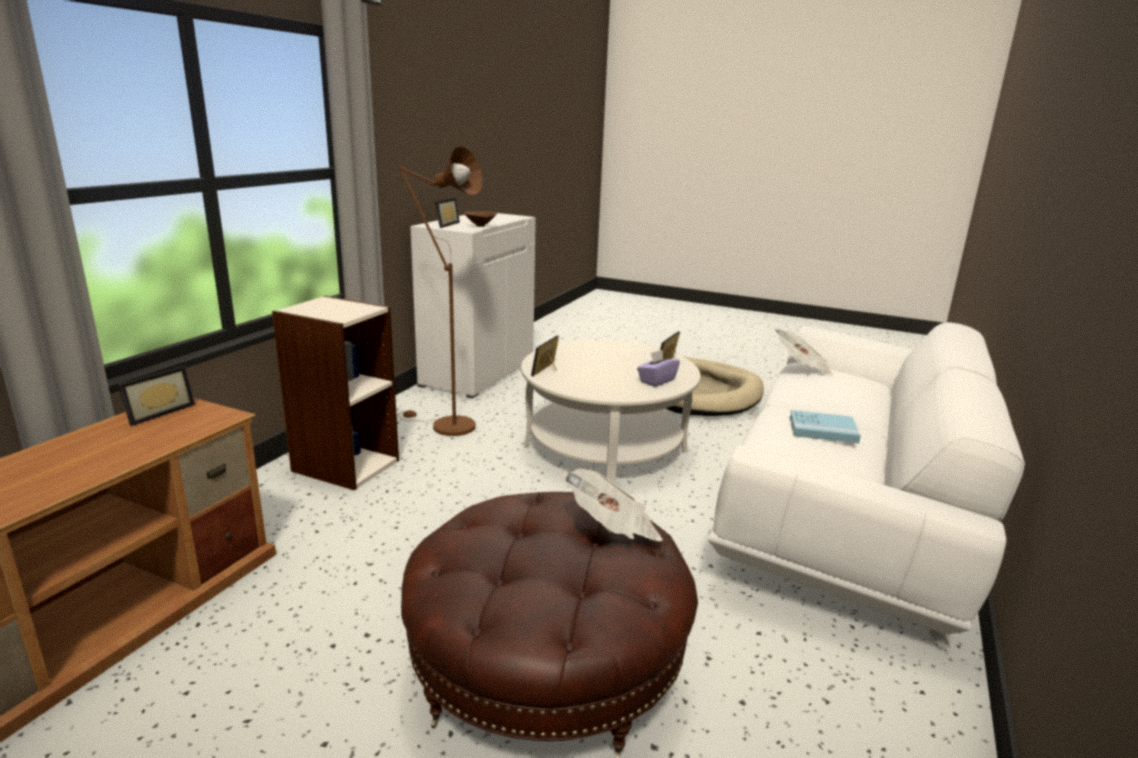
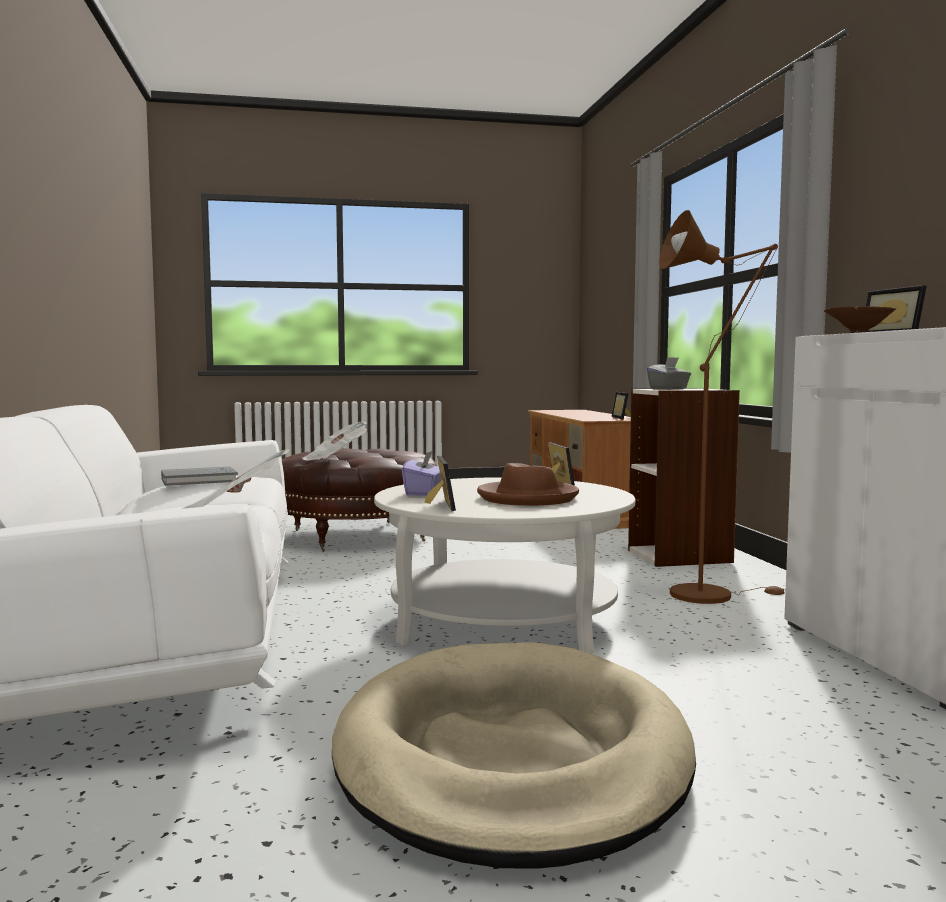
camera: 145 degrees right, 15 degrees down
(343, 311) = (668, 389): none -> grey tissue box
(607, 359) = (527, 498): none -> brown hat
(823, 430) = (199, 480): blue book -> grey book

